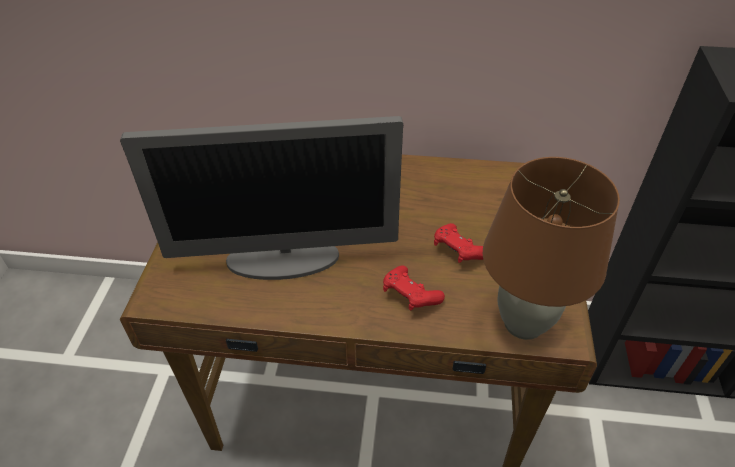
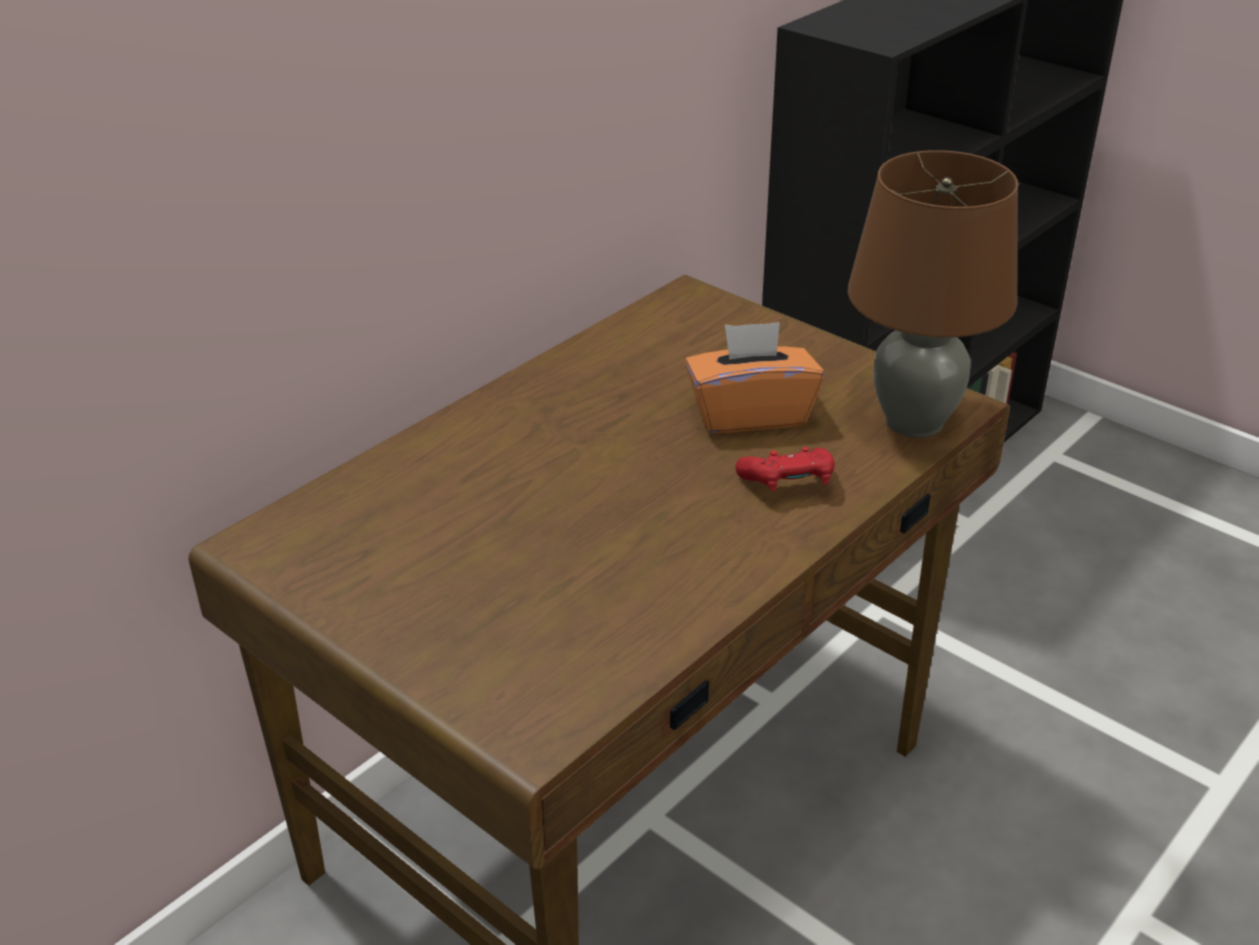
camera: 55 degrees left, 10 degrees down
(284, 259) = (597, 567): monitor -> none
(458, 251) = (750, 414): red game controller -> orange tissue box

